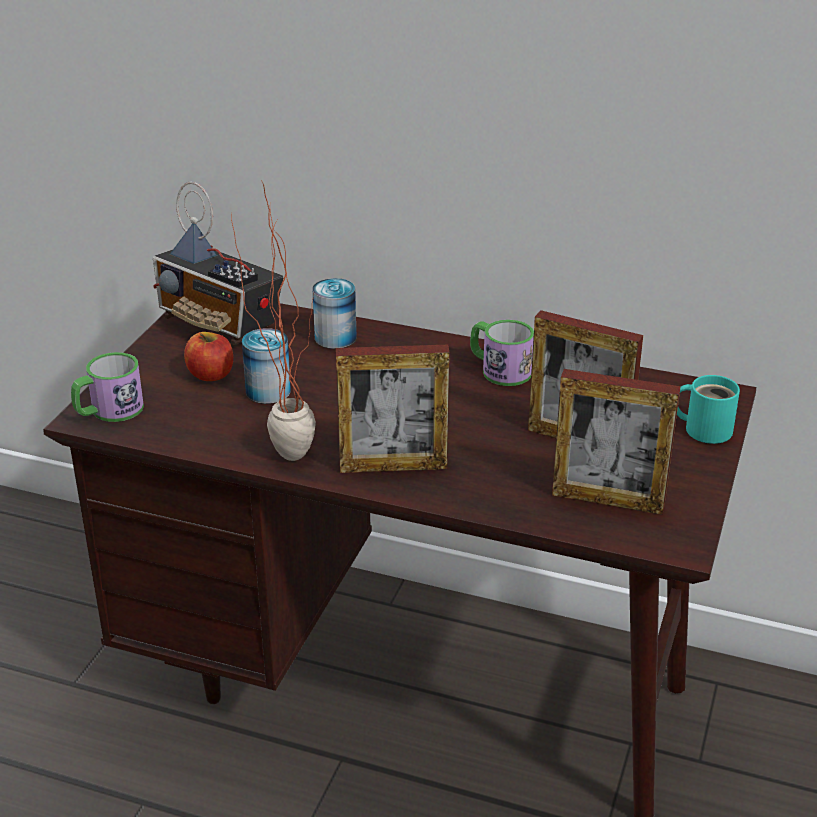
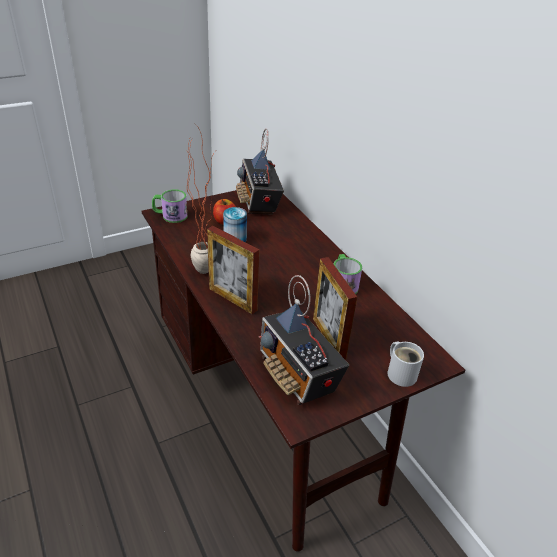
camera: 40 degrees right, 5 degrees up
(335, 337) = (294, 231): can -> none
(607, 500) = (298, 375): picture frame -> radio
(704, 428) = (401, 373): turquoise mug -> white mug

